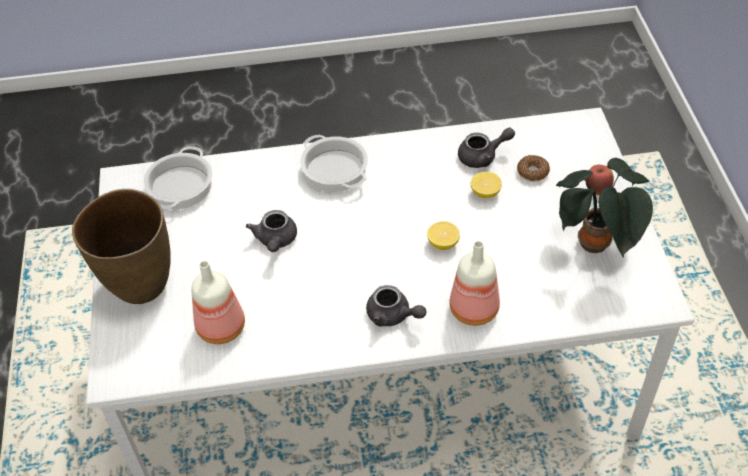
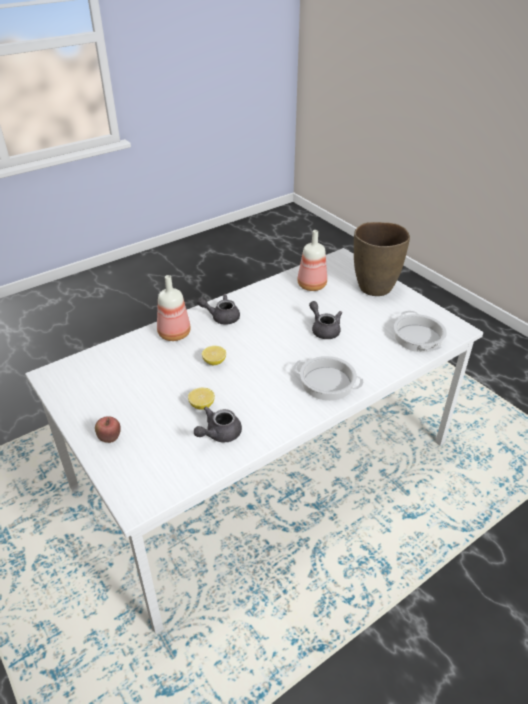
camera: 150 degrees right, 10 degrees down
(532, 172) = (170, 435): donut -> none
(595, 246) = (102, 394): potted plant -> none

